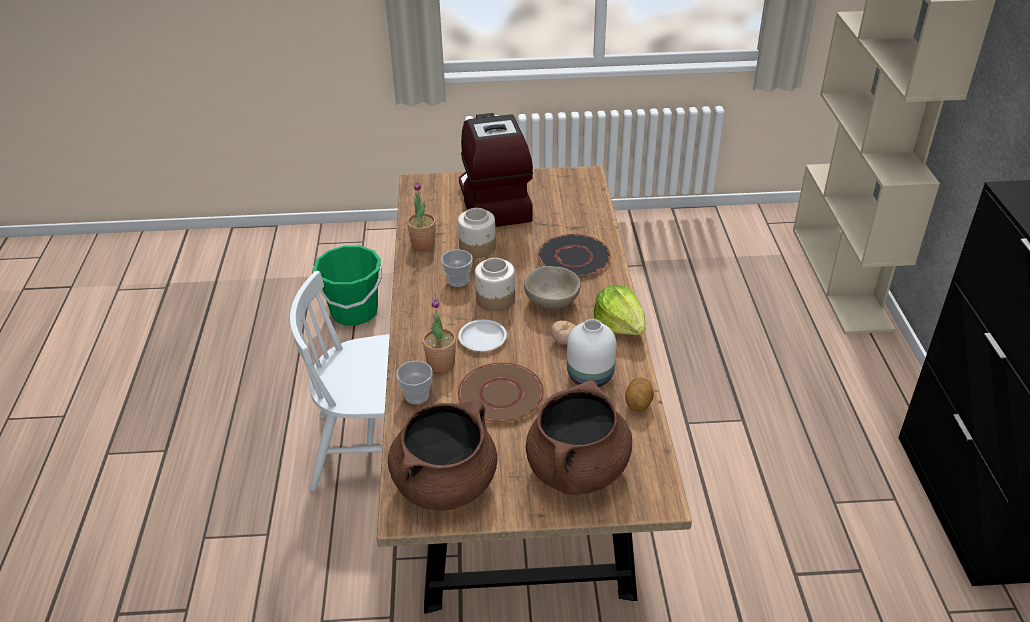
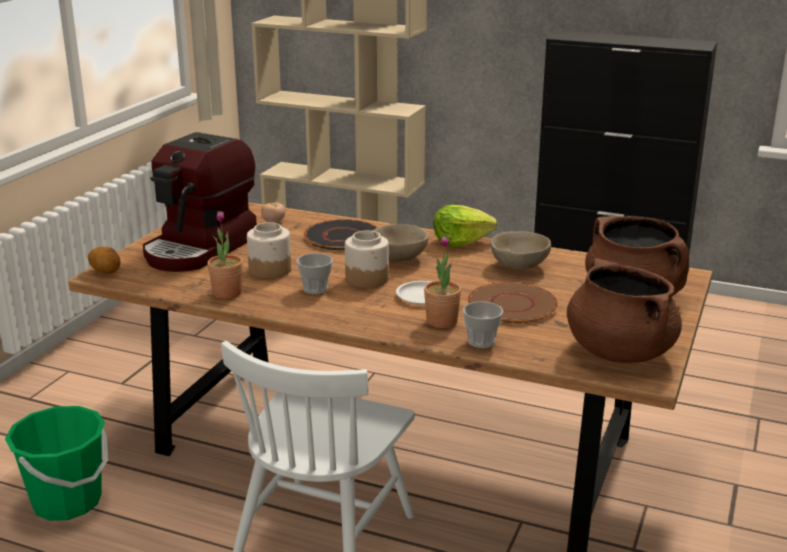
camera: 65 degrees left, 15 degrees down
(493, 202) = (200, 248): coffee machine -> coffee machine turned 75 degrees counterclockwise
(564, 341) = (461, 265): tomato -> tomato (273, 222)
(591, 376) = (519, 265): white vase -> beige bowl
(638, 404) = (569, 257): potato -> potato (106, 271)

